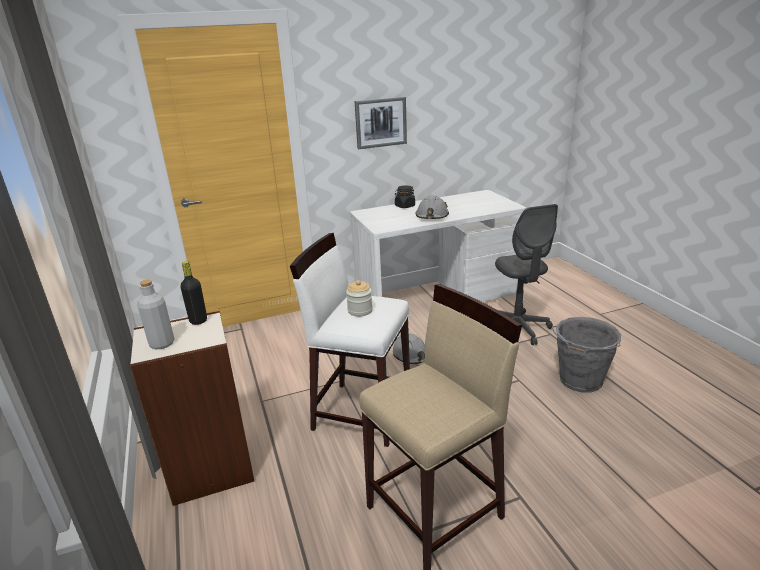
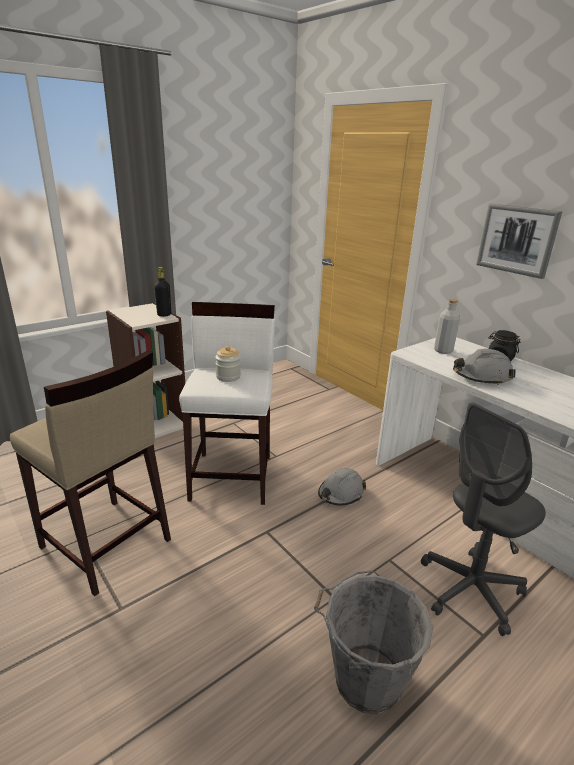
camera: 70 degrees right, 0 degrees up
(162, 343) = (132, 312): grey bottle -> grey bottle (443, 351)

